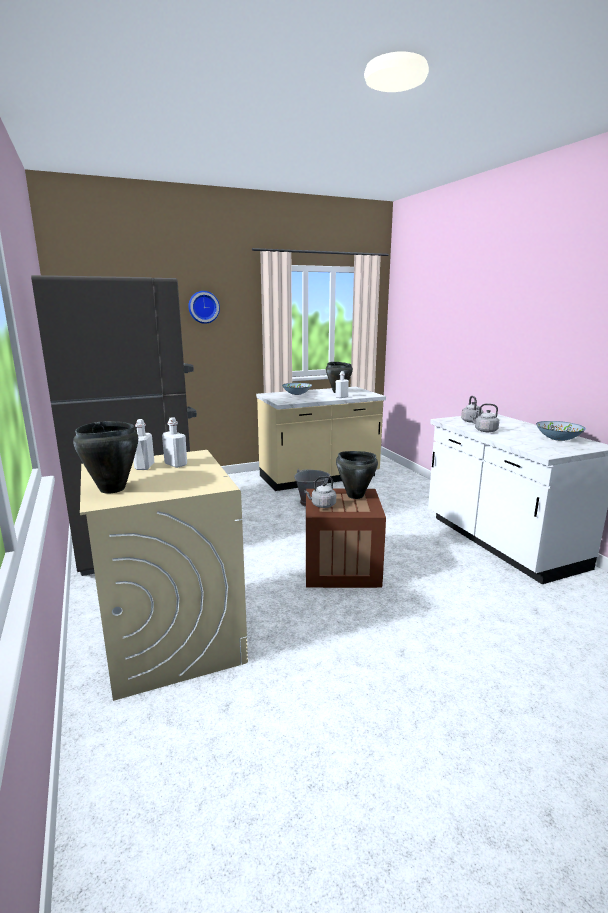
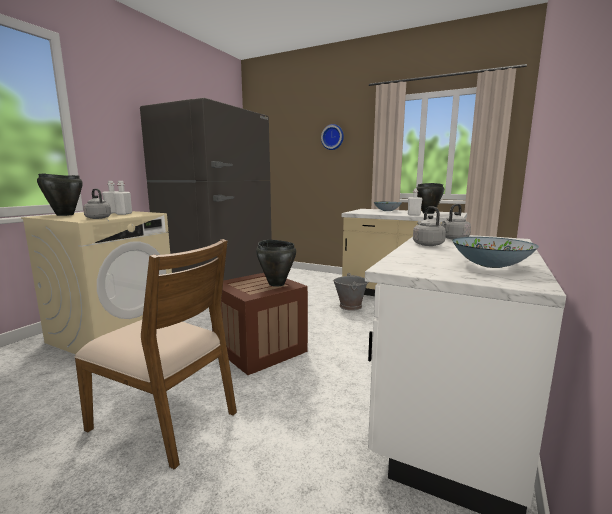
camera: 50 degrees right, 5 degrees down
(322, 505) = (239, 281): grey kettle -> grey kettle (97, 218)
(414, 642) = (166, 419): none -> brown chair

